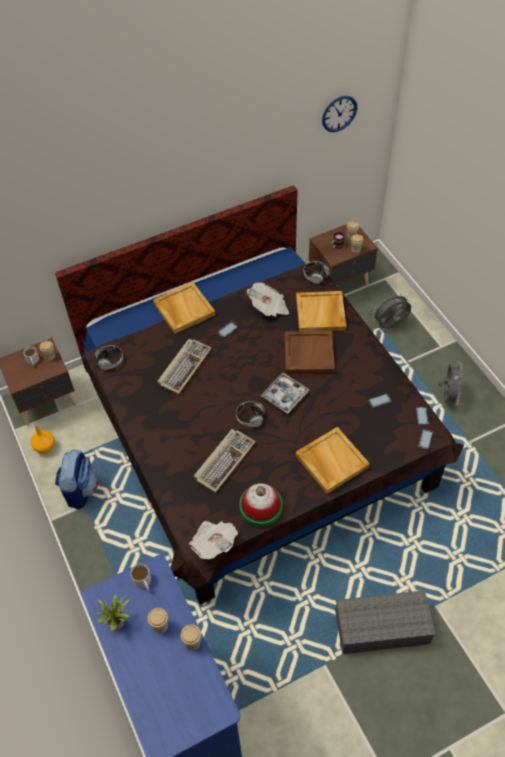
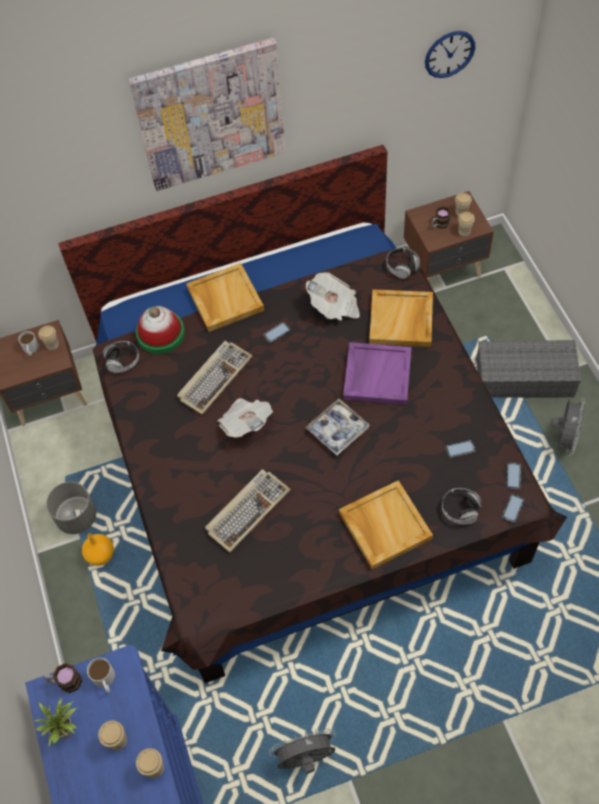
camera: 10 degrees right, 5 degrees up
(44, 447) = (41, 457): orange vase -> orange vase (100, 555)
(80, 490) = (77, 517): backpack -> grey planter
(112, 587) = (65, 681): none -> mug
(169, 165) = (210, 115): none -> picture
(213, 543) = (218, 619): newspaper -> newspaper (246, 423)
(250, 418) = (288, 455): headphones -> headphones (460, 510)
(261, 506) = (285, 577): hat -> hat (160, 334)
(308, 353) = (377, 374): brown tray -> purple tray
(380, 628) = (428, 742): grey storage box -> grey storage box (523, 378)
(390, 325) = (502, 334): grey fan -> grey fan (305, 759)

